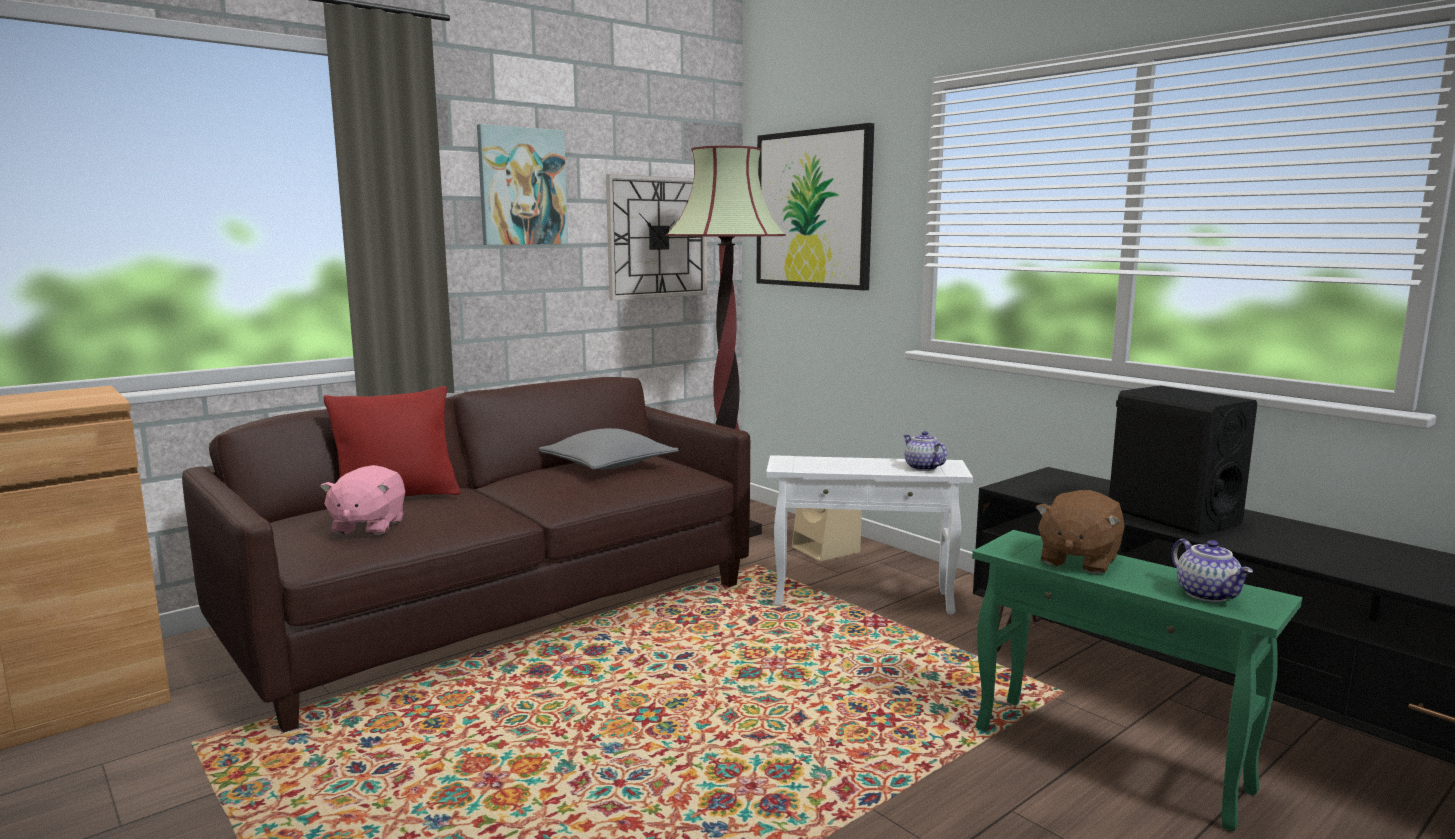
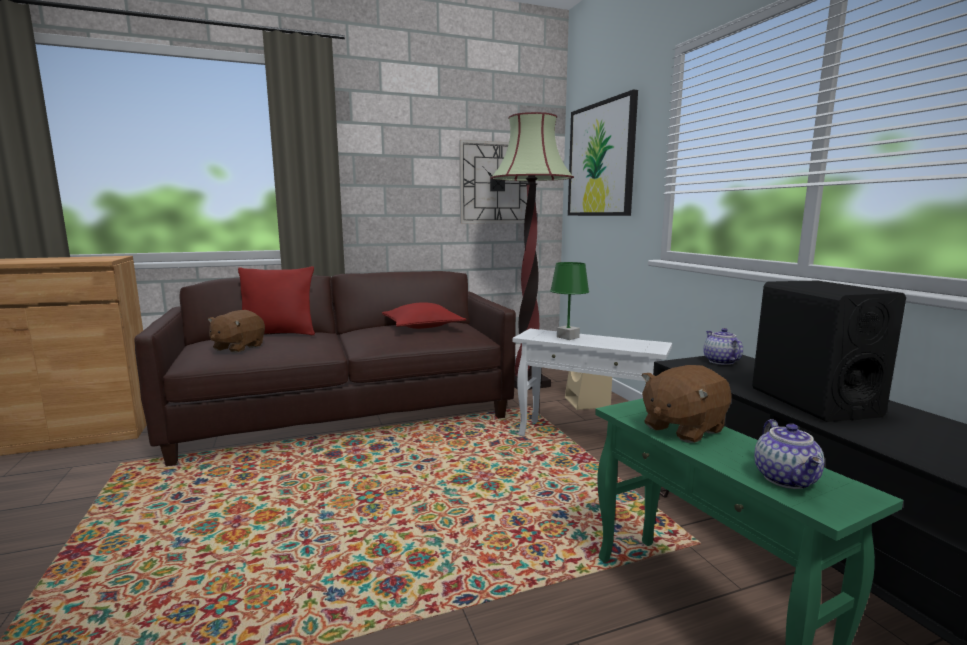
camera: 20 degrees right, 0 degrees up
(367, 527) = (238, 347): pink plush toy -> brown plush toy
(522, 186) = (399, 147): picture -> none
(608, 465) = (422, 326): grey pillow -> red pillow
(835, 464) = (568, 337): none -> green table lamp
(922, 468) = (631, 345): teapot -> teapot (720, 361)

